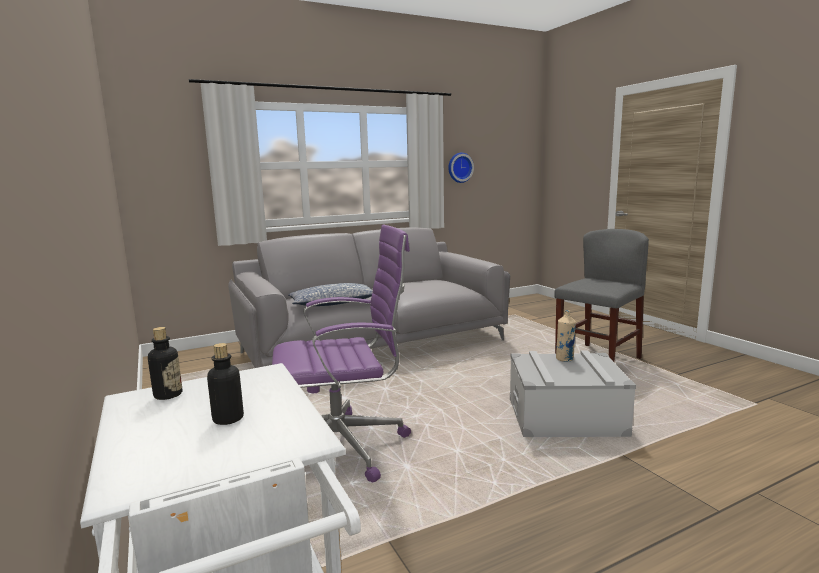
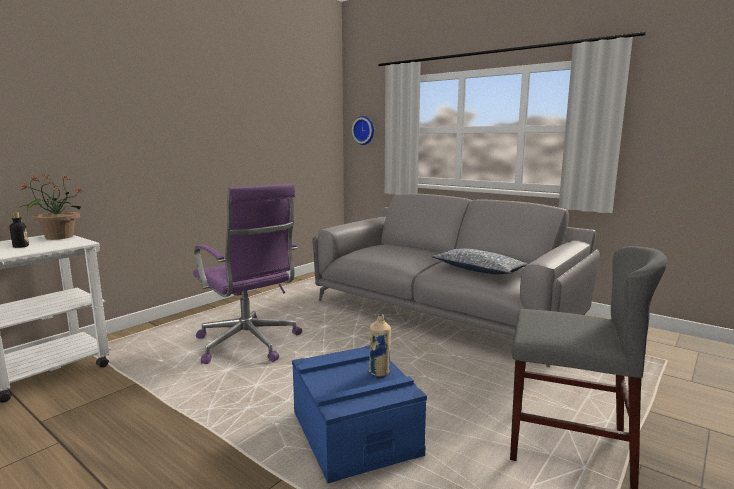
camera: 65 degrees right, 0 degrees up
(168, 395) = (58, 237): bottle -> potted plant
(333, 303) = (382, 254): pillow -> pillow (478, 270)
(459, 167) = (662, 134): wall clock -> wall clock (364, 130)
(565, 417) = (354, 433): grey storage box -> blue storage box

